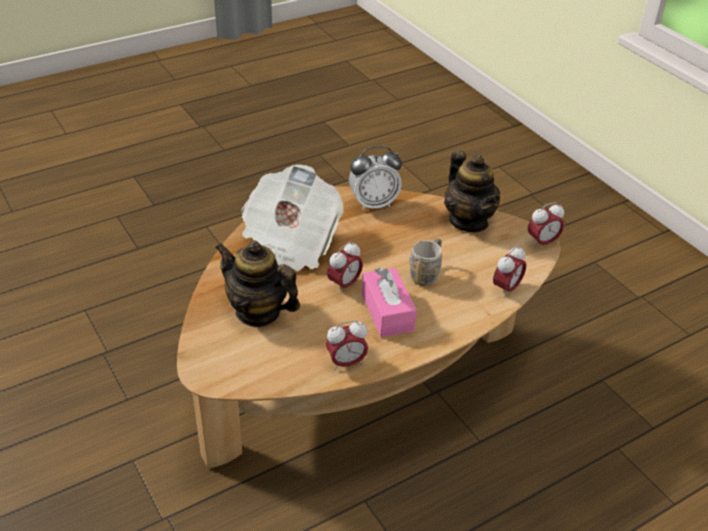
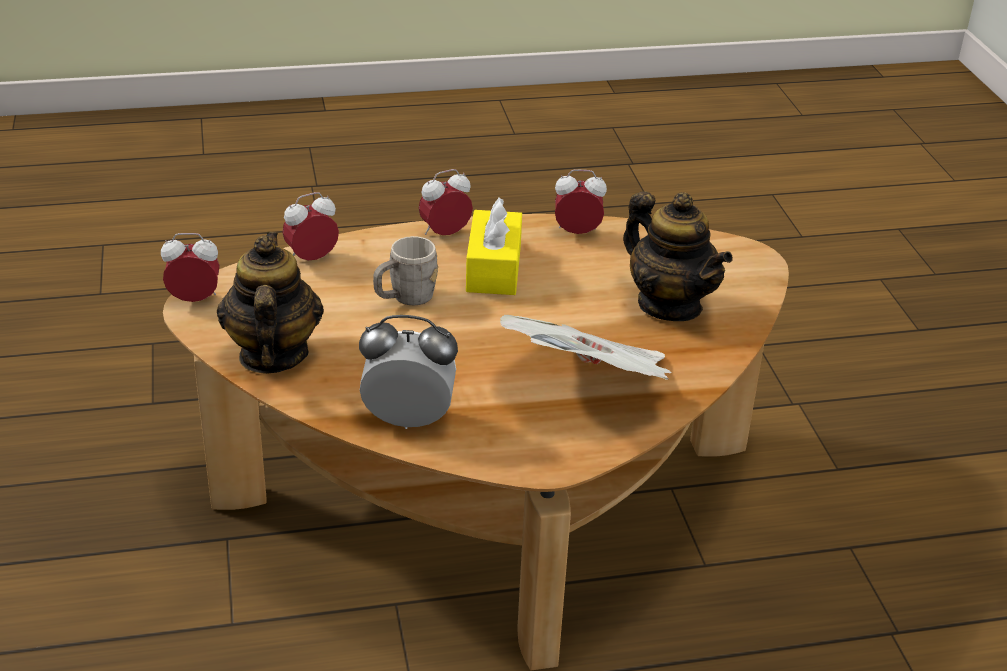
camera: 160 degrees left, 5 degrees down
(344, 285) = (533, 310): alarm clock -> alarm clock (445, 234)
(387, 312) = (493, 268): pink tissue box -> yellow tissue box

